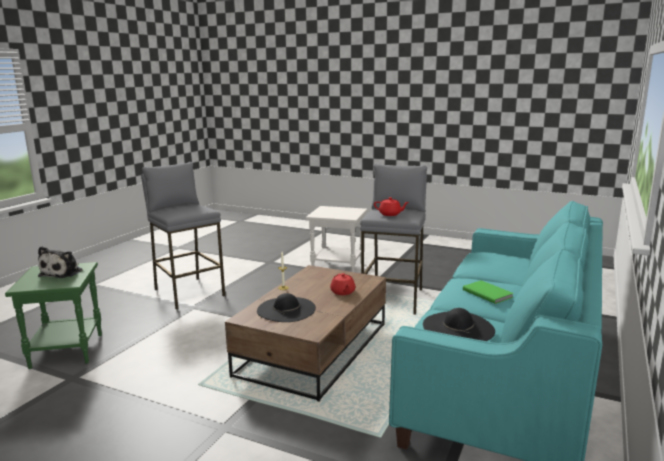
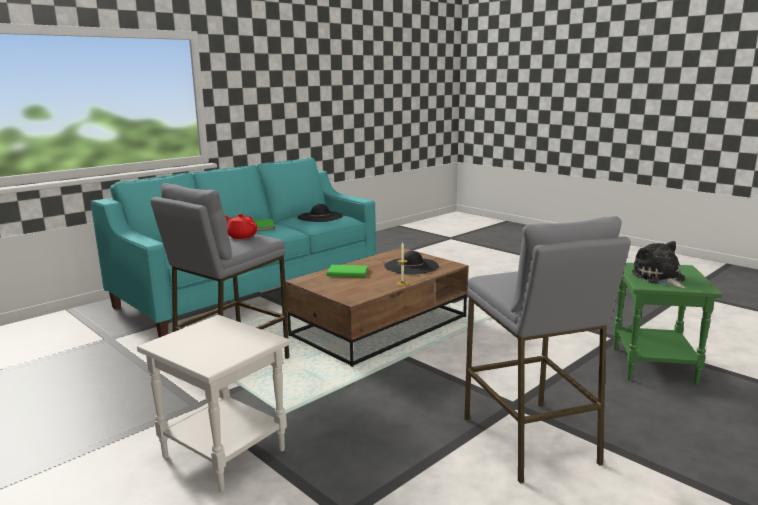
camera: 160 degrees left, 0 degrees up
(63, 272) = (659, 278): plush toy -> plush toy turned 45 degrees counterclockwise
(343, 292) = (347, 272): red teapot -> green book

